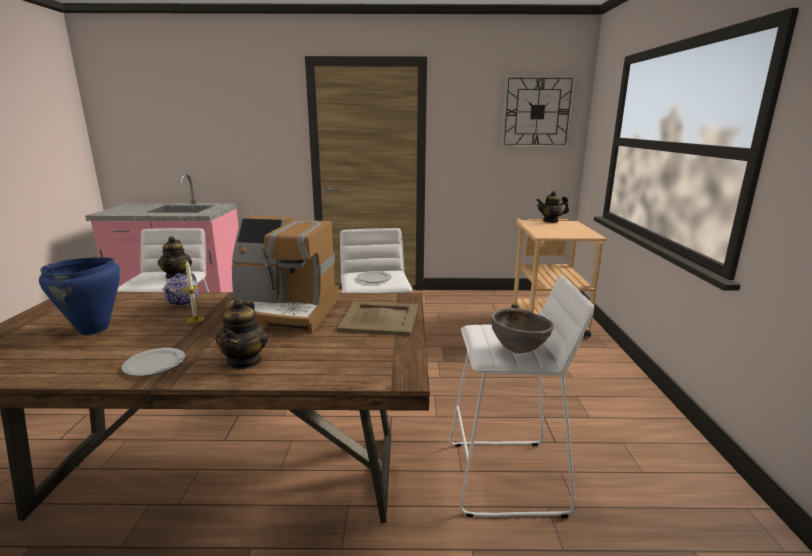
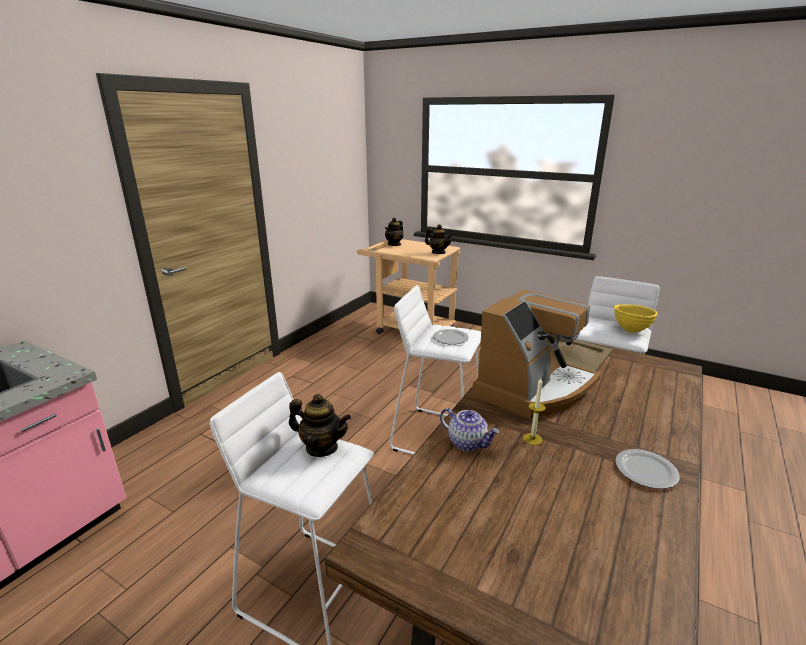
camera: 60 degrees left, 5 degrees up
(94, 329) = (531, 515): blue cooking pot -> none
(245, 361) = (646, 422): teapot -> teapot (438, 252)
(518, 350) = (631, 330): brown bowl -> yellow bowl
(537, 112) = (337, 143): wall clock -> none

